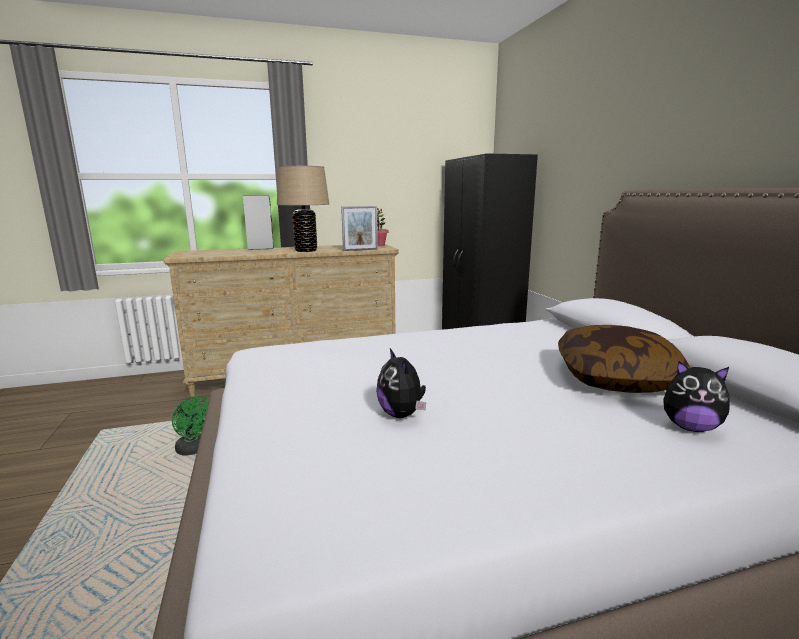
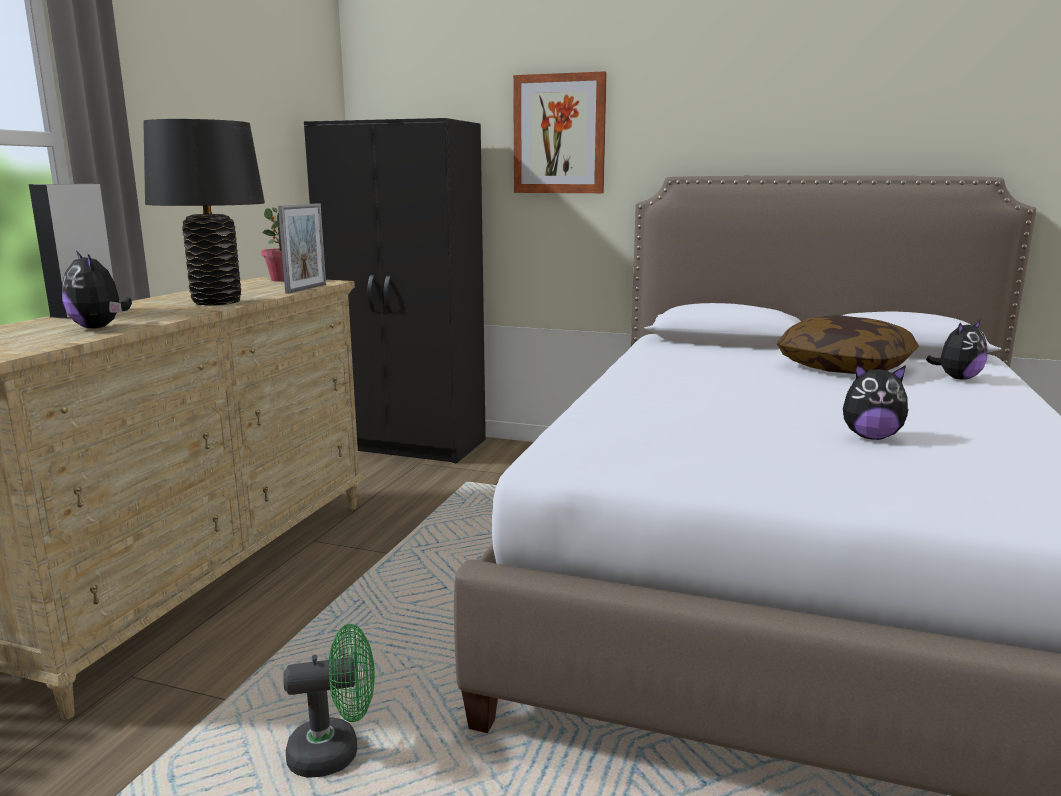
camera: 55 degrees left, 0 degrees up
(233, 253) = (99, 328): none -> plush toy
(306, 250) = (217, 302): beige table lamp -> black table lamp
(577, 159) = (559, 134): none -> picture

